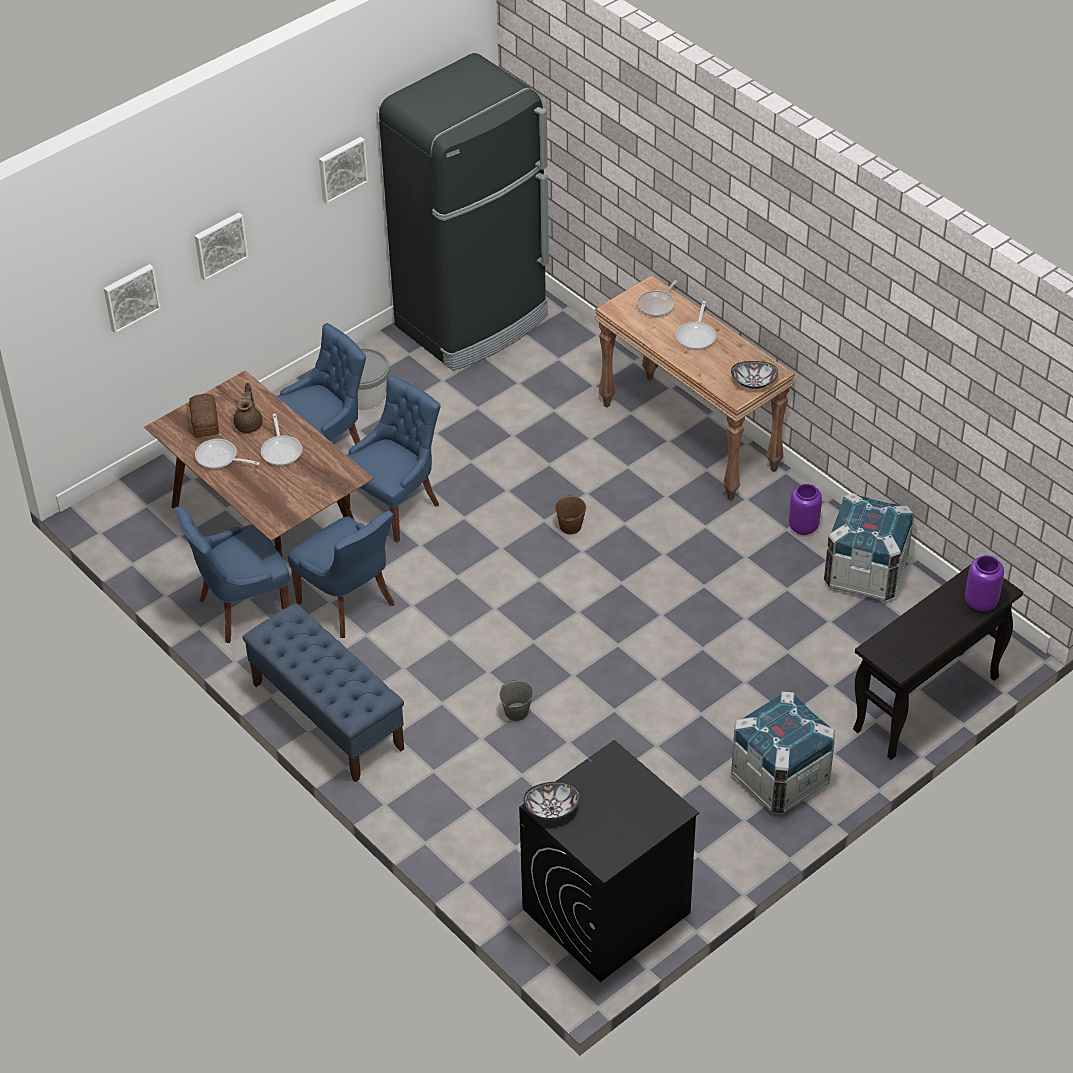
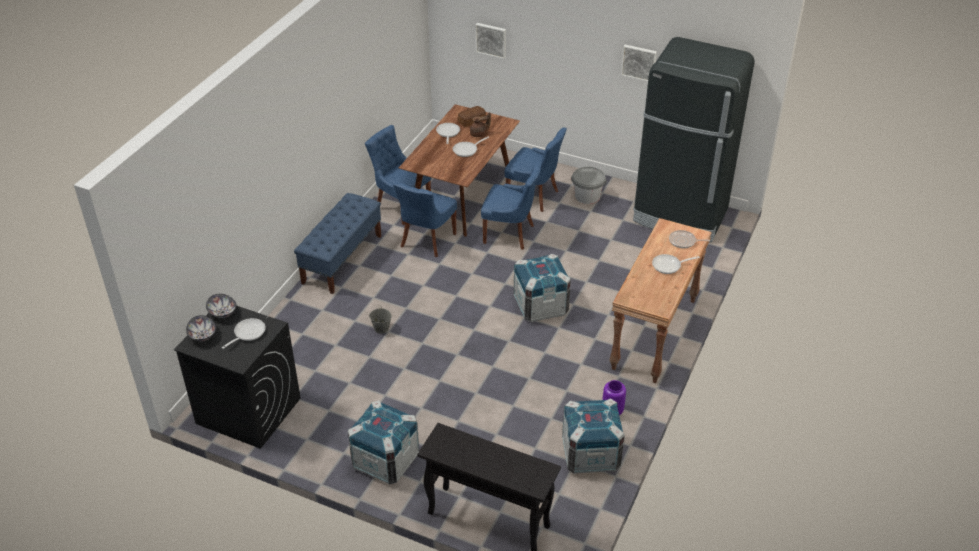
camera: 65 degrees right, 5 degrees down
(219, 245) = (550, 50): picture -> none
(570, 527) = (540, 306): brown bucket -> crate
(614, 789) = (247, 333): none -> frying pan
(753, 383) = (644, 303): bowl -> bowl (202, 335)
(980, 603) = (518, 478): purple vase -> none

